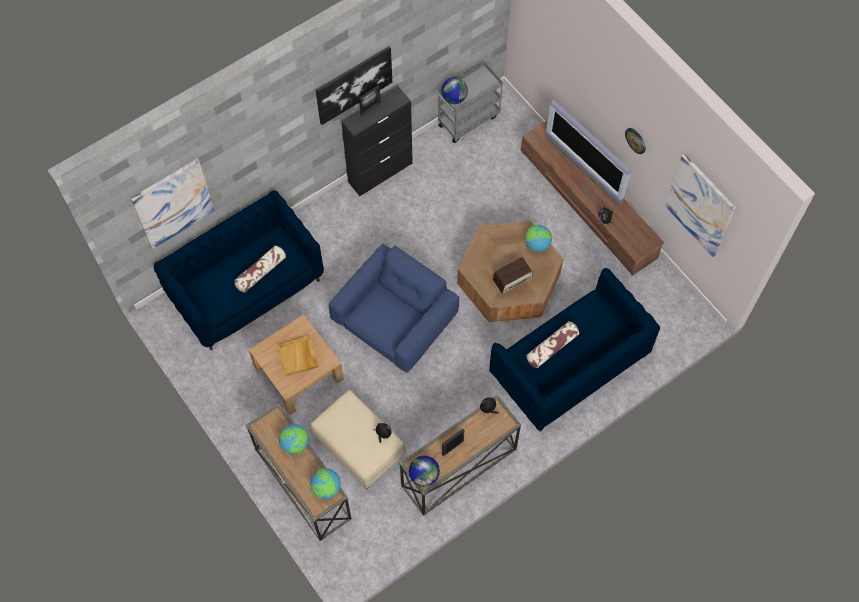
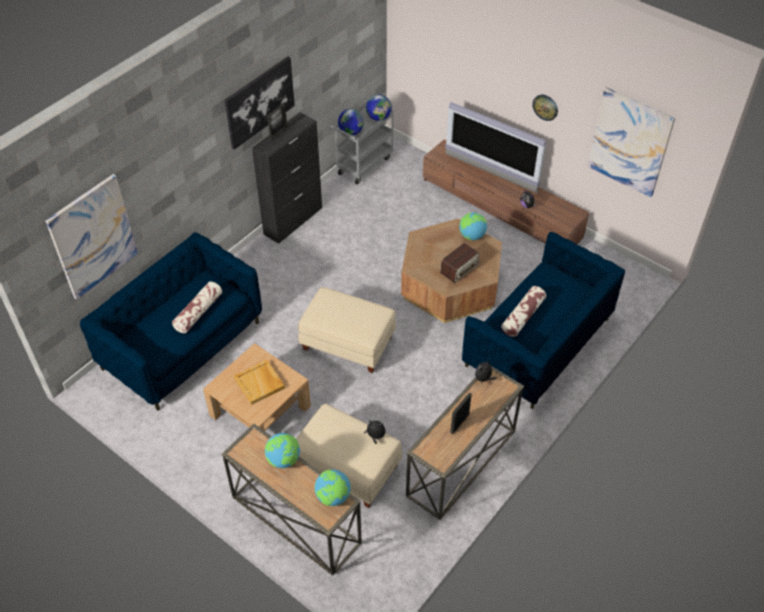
camera: 15 degrees left, 15 degrees down
(395, 322) = (348, 343): blue armchair -> beige ottoman
(424, 475) = (439, 458): globe -> globe (378, 117)

